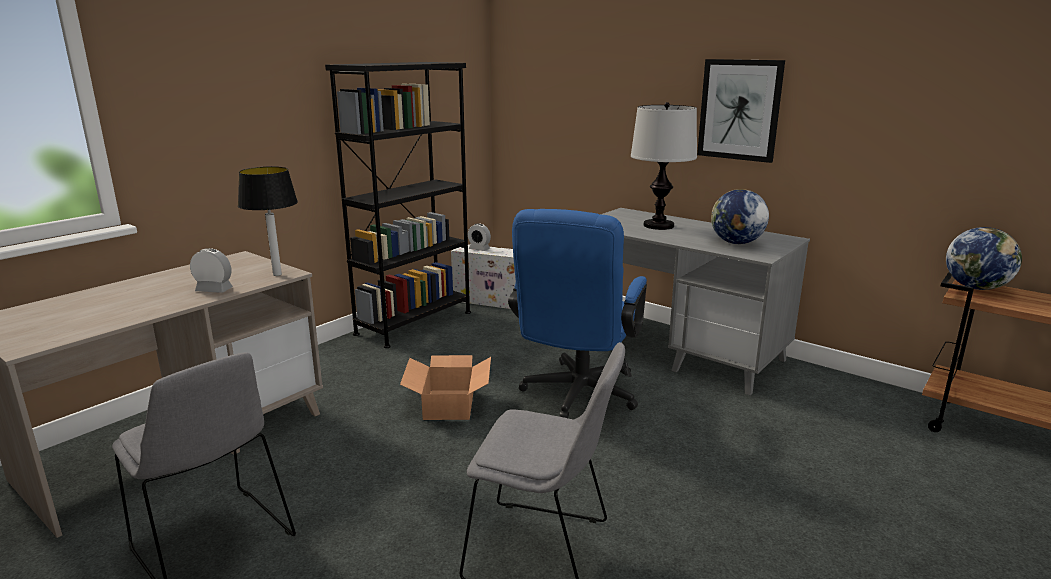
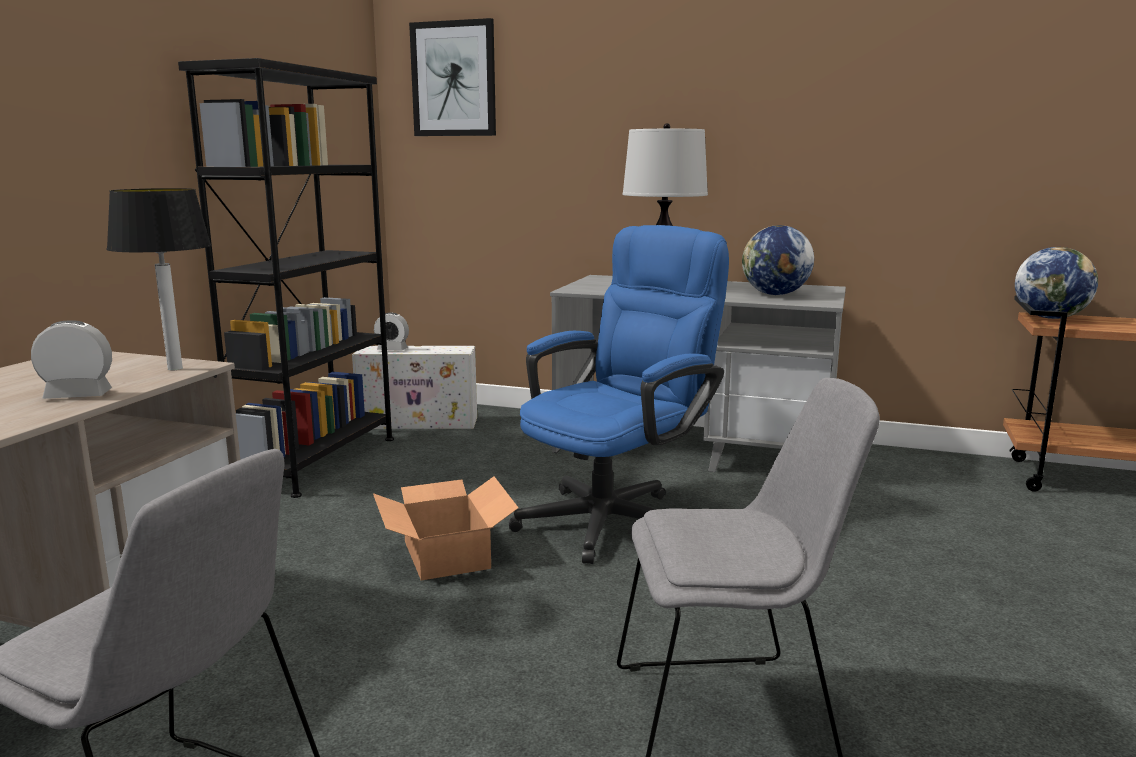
camera: 20 degrees left, 5 degrees down
(577, 396) = (616, 517): blue office chair -> blue office chair turned 135 degrees counterclockwise
(739, 110) = (744, 136): picture -> picture (453, 79)

